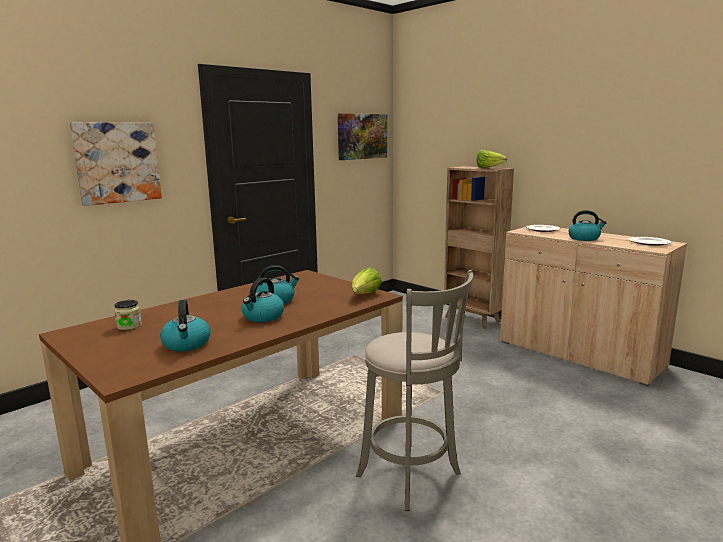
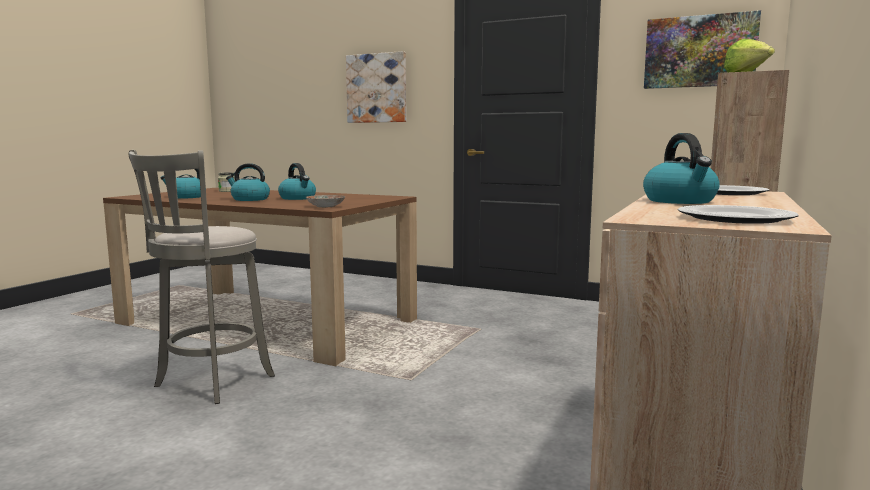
camera: 70 degrees right, 5 degrees down
(365, 295) = (326, 206): lettuce -> plate

